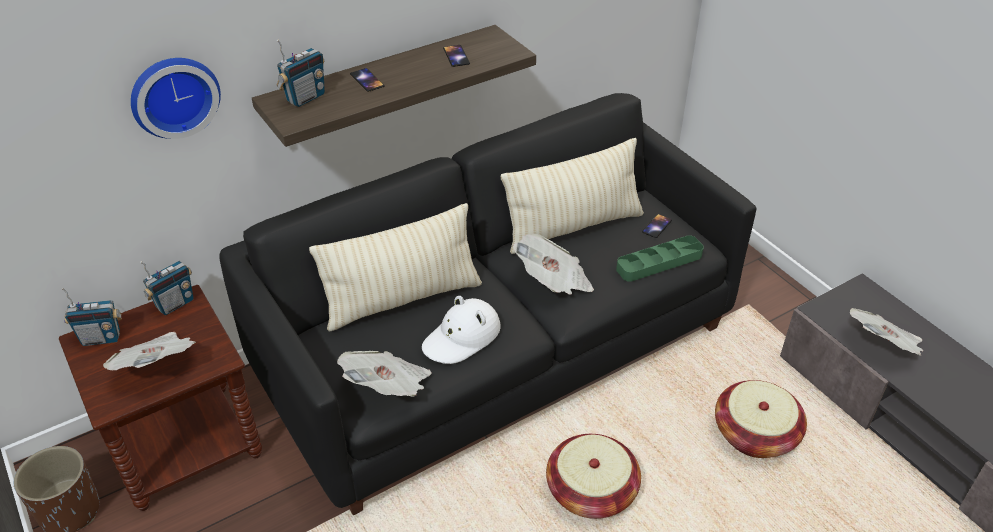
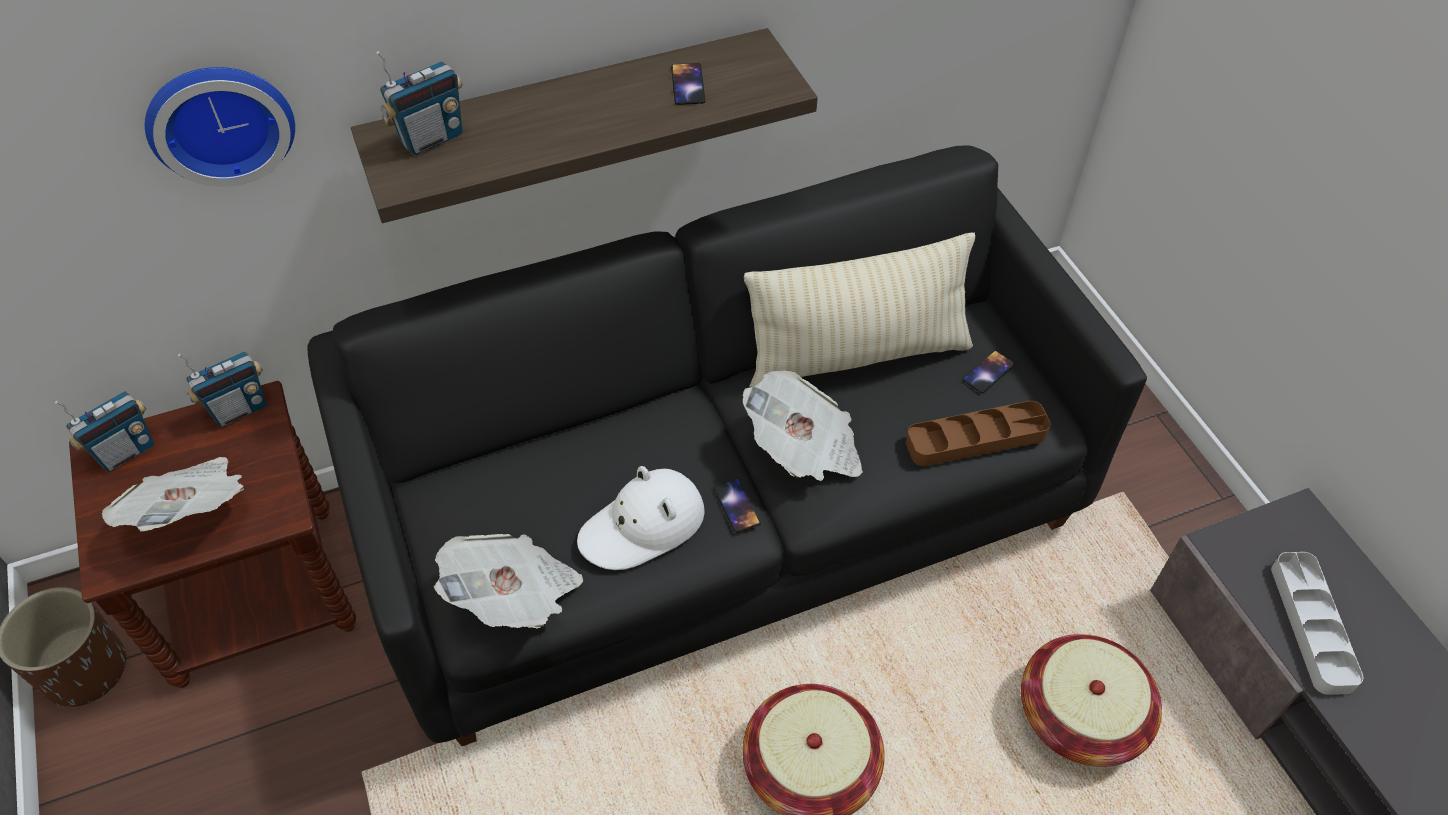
camera: 10 degrees right, 10 degrees up
(101, 338) = (126, 452): radio -> radio turned 45 degrees counterclockwise
(367, 80) = (535, 115): phone -> phone (737, 505)
(402, 299) = (571, 445): beige pillow -> none
(659, 262) = (976, 438): green tray -> brown tray
(884, 346) = (1311, 625): newspaper -> grey tray

